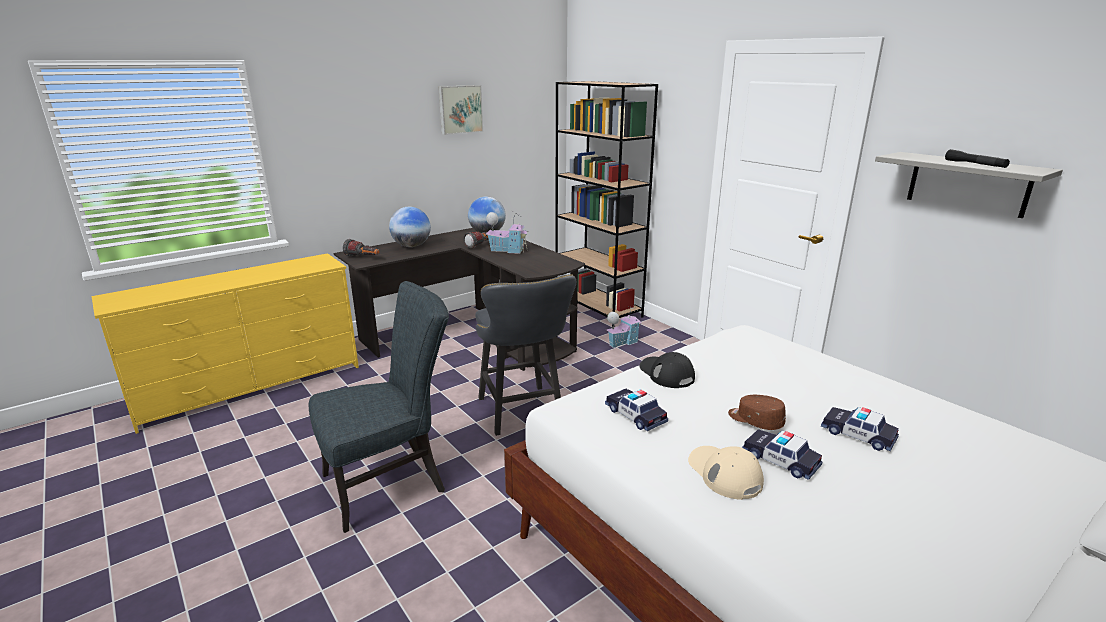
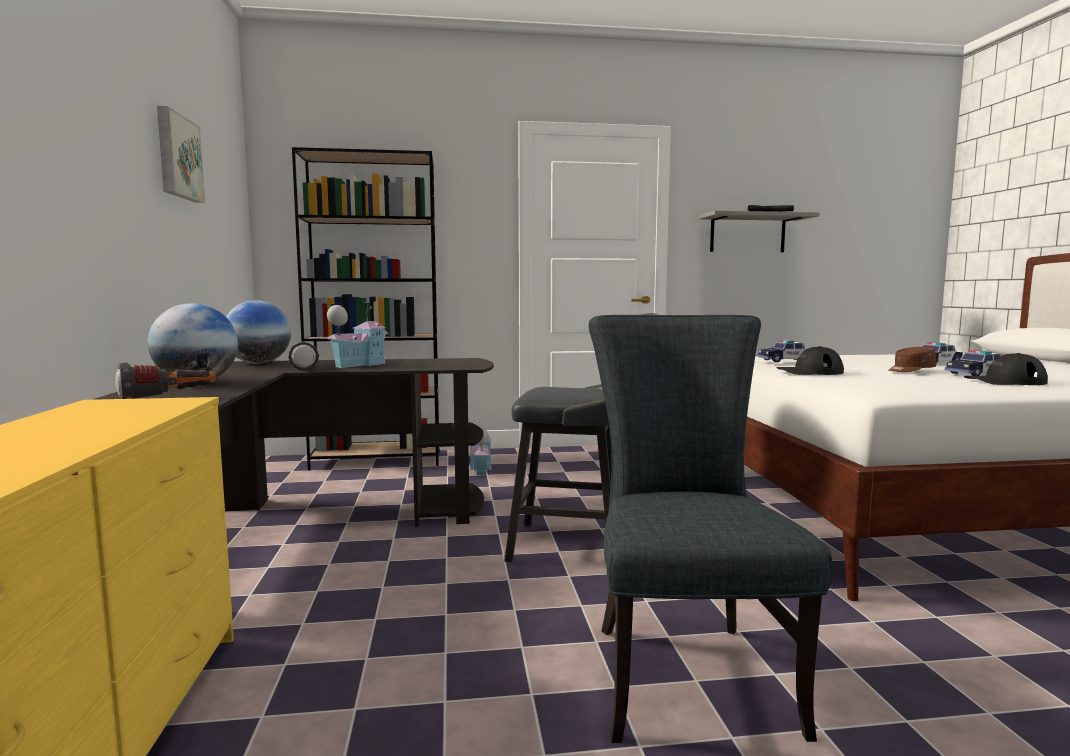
camera: 60 degrees left, 15 degrees down
(635, 415) = (899, 383): toy car -> toy car (785, 360)
(724, 473) = (1005, 381): beige cap -> black cap

